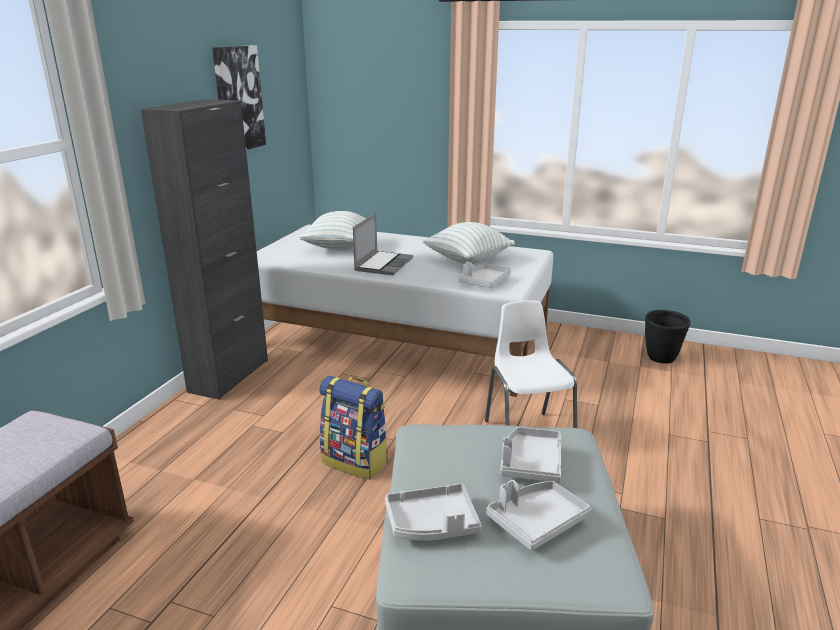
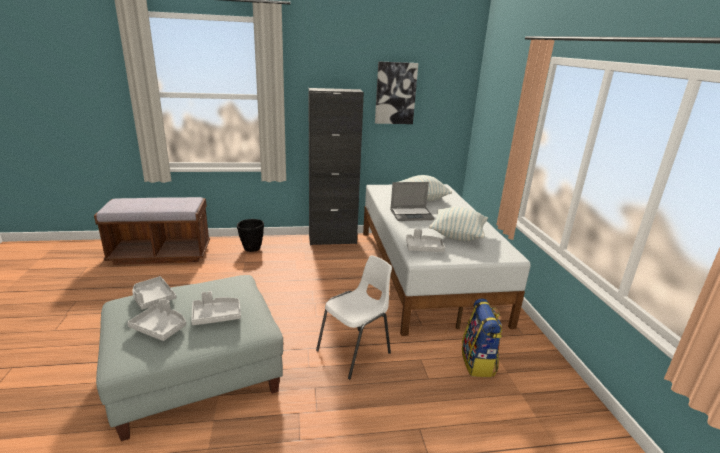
camera: 60 degrees right, 0 degrees up
(356, 461) = (284, 297): backpack -> backpack (478, 362)
(661, 359) = (552, 406): black planter -> black planter (251, 249)

